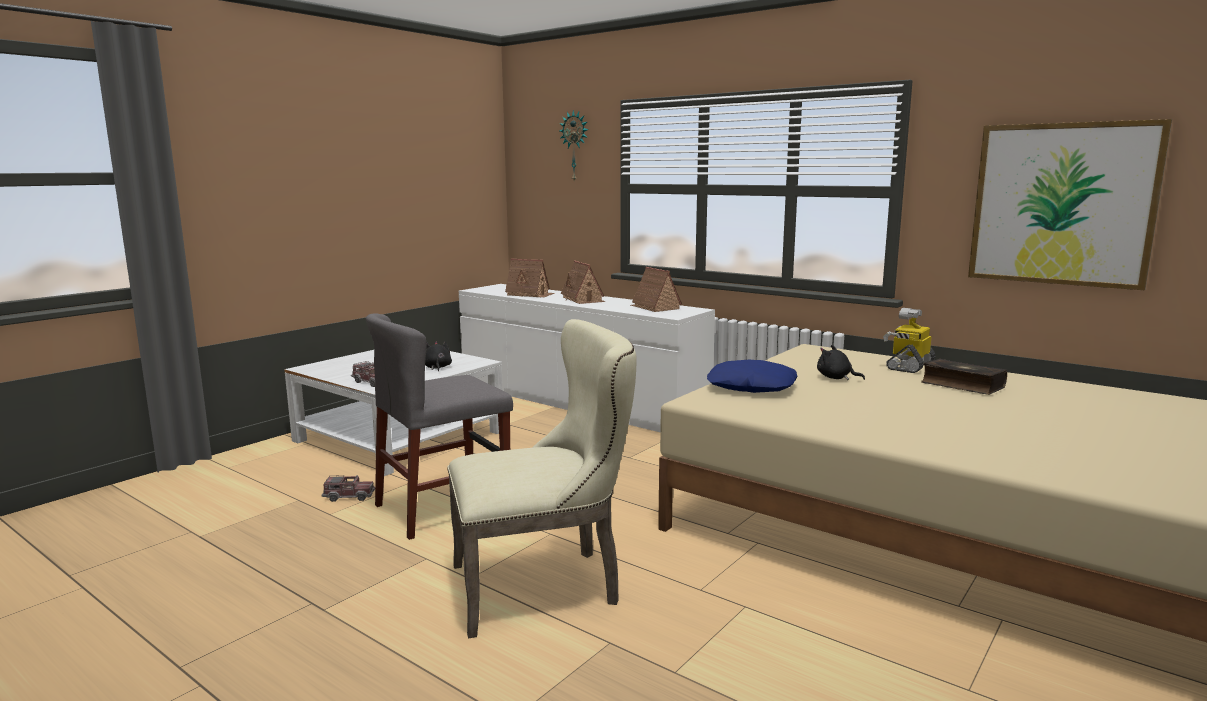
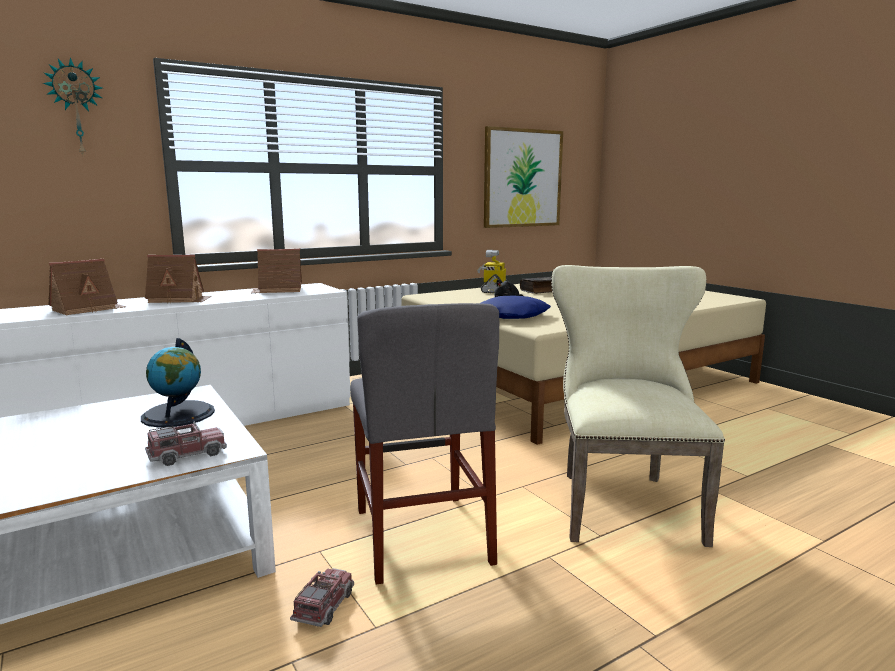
camera: 70 degrees left, 0 degrees up
(437, 367) = (178, 414): black plush toy -> globe
(909, 366) = (494, 290): toy robot -> toy robot turned 45 degrees clockwise

